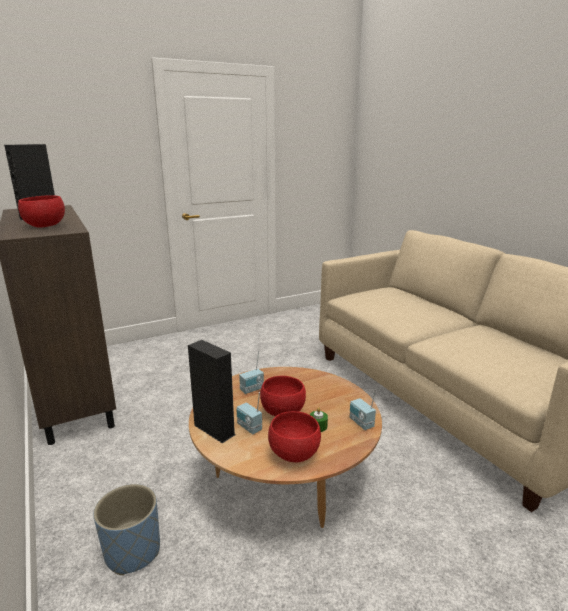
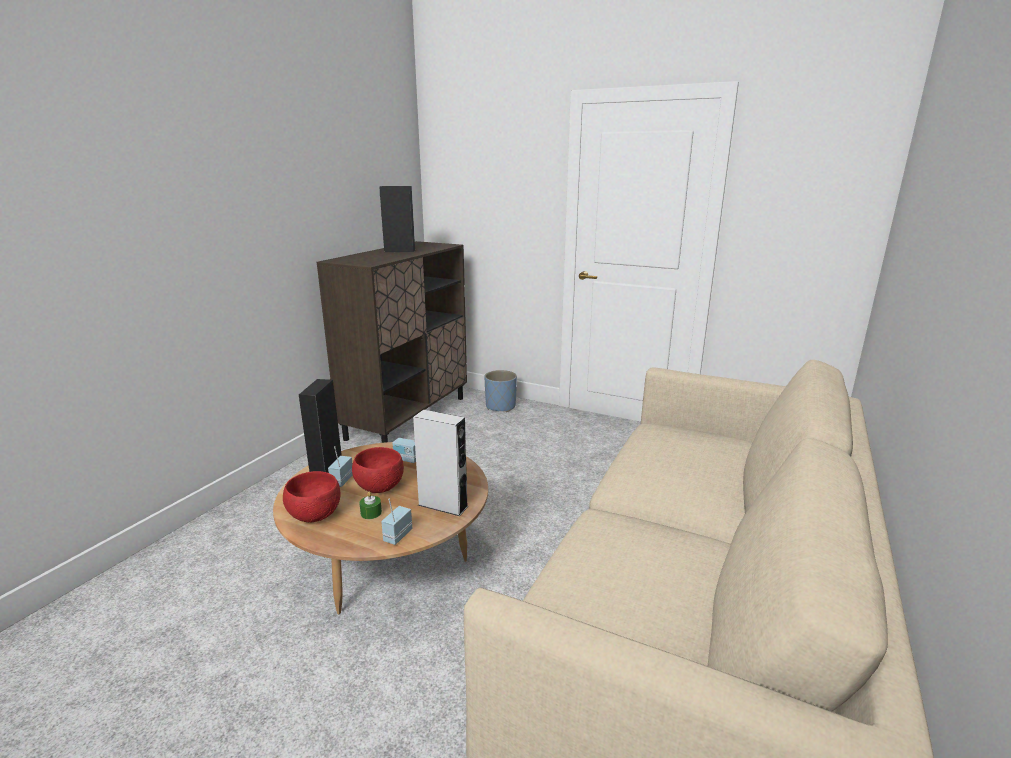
camera: 55 degrees right, 0 degrees up
(45, 226) = (372, 258): red bowl -> none
(133, 551) = (259, 527): blue planter -> blue planter (500, 406)
(338, 394) = (443, 505): none -> grey speaker

